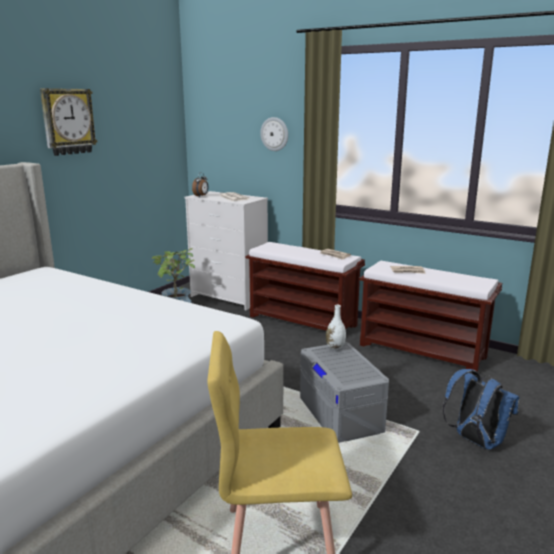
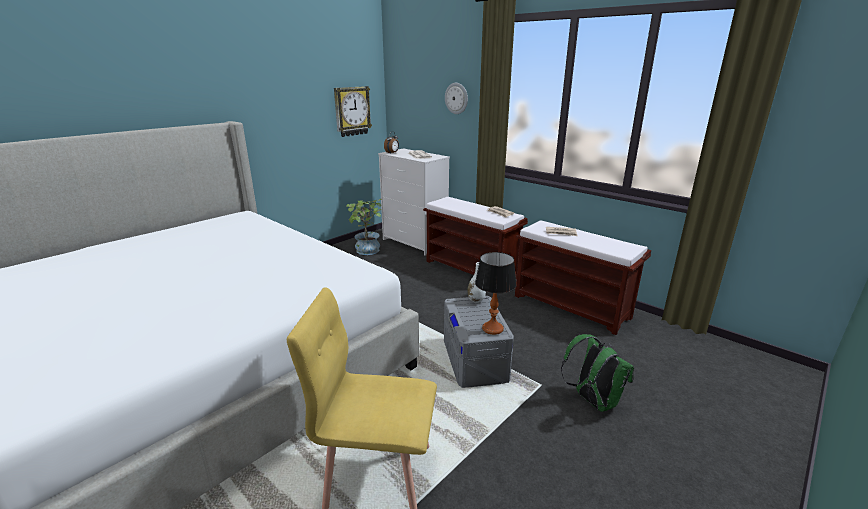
camera: 10 degrees right, 5 degrees up
(68, 121) = (272, 85): wall clock -> wall clock (352, 111)
(364, 373) = (493, 328): none -> table lamp
(475, 441) = (592, 401): blue backpack -> green backpack

